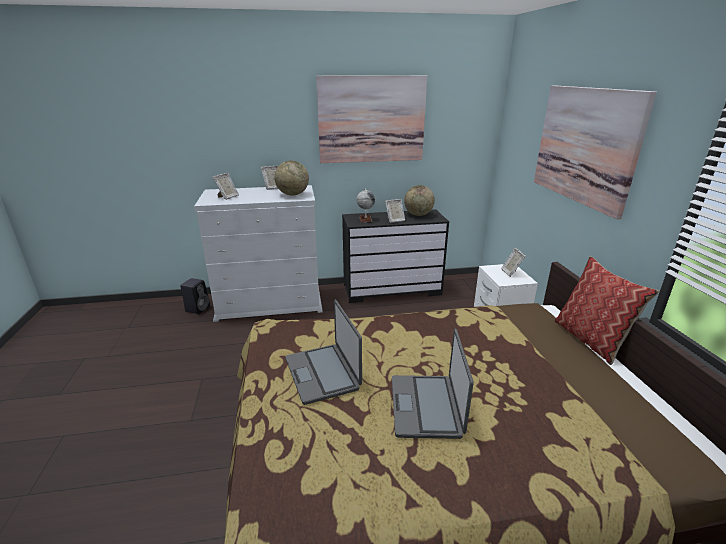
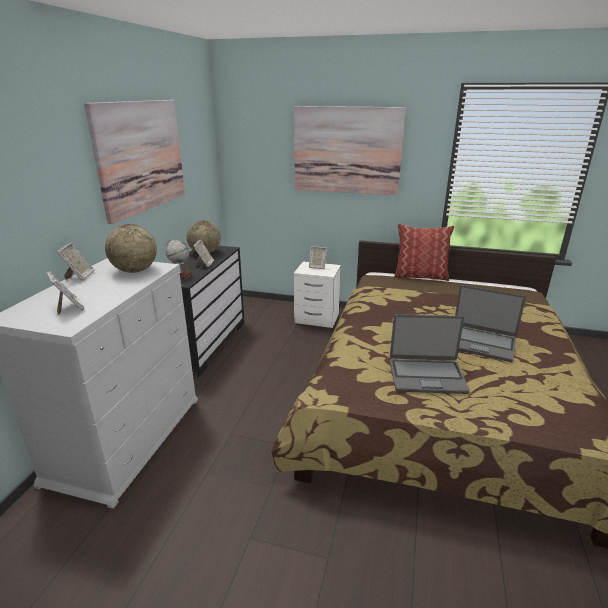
camera: 65 degrees left, 0 degrees up
(198, 308) = (49, 524): black speaker -> none

